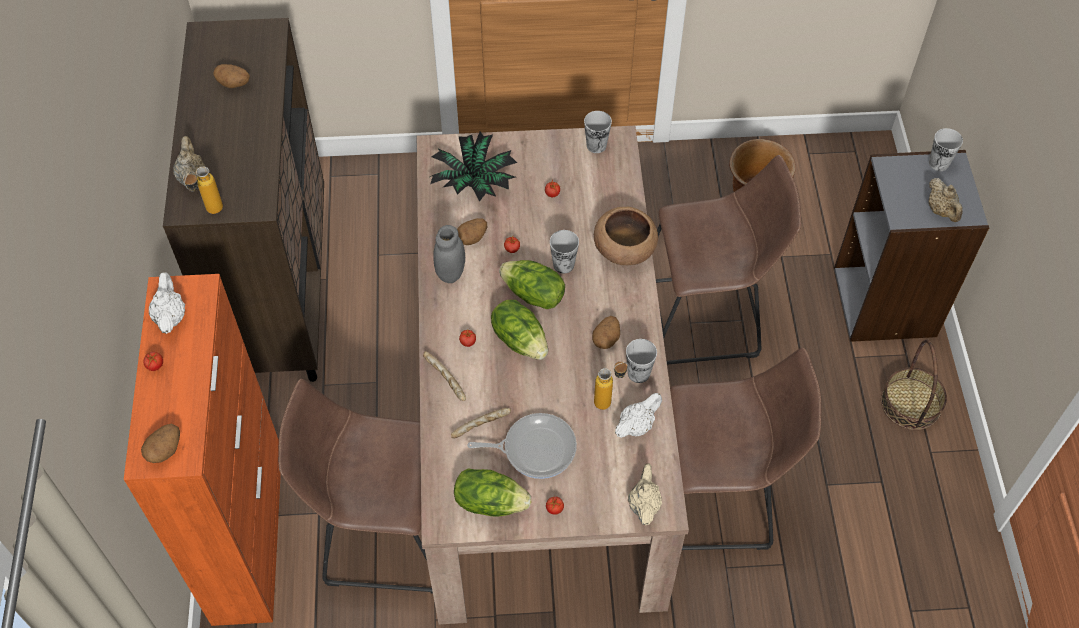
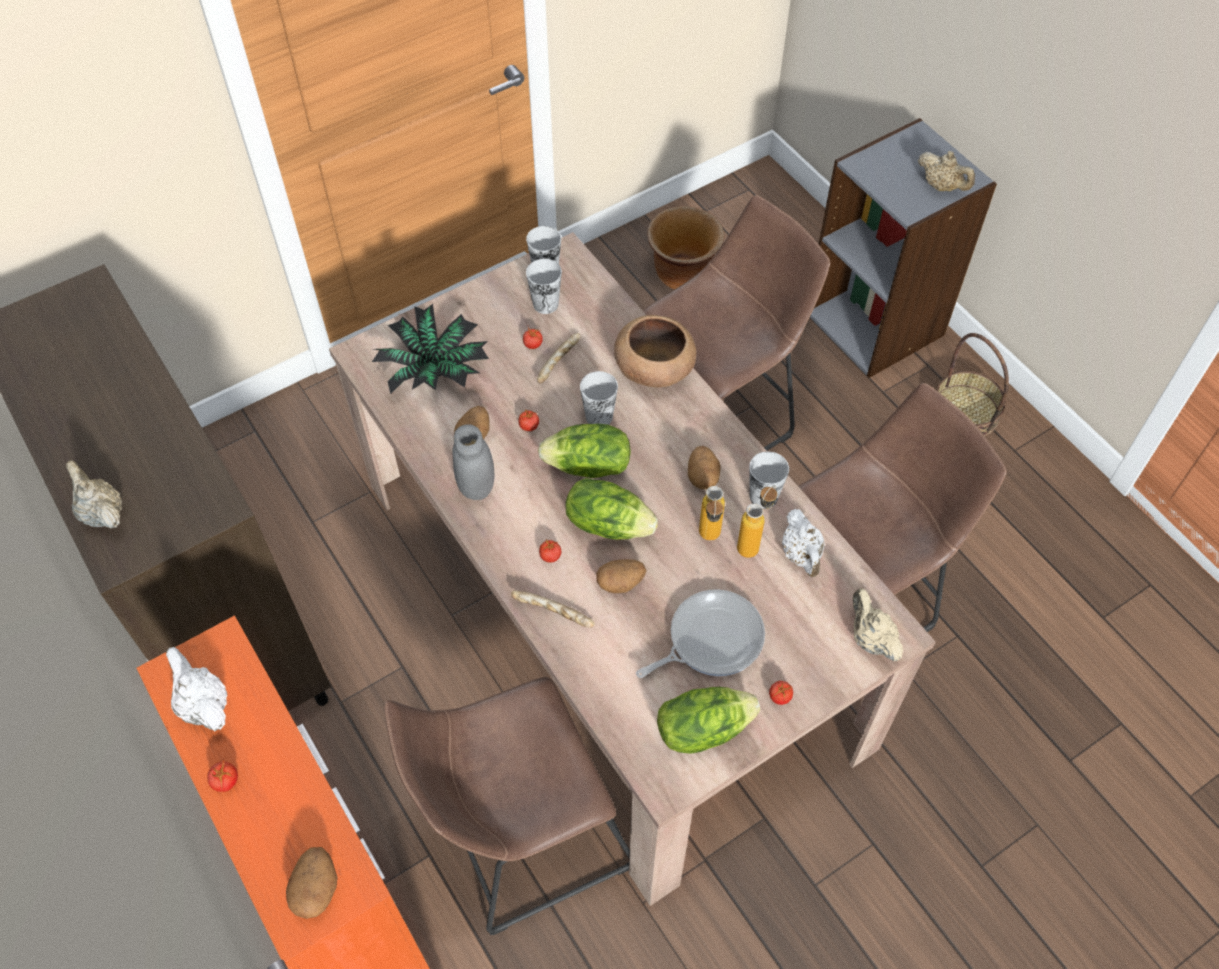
camera: 30 degrees left, 0 degrees up
(209, 212) = (156, 546): bottle -> bottle (709, 540)
(234, 83) = (83, 372): potato -> potato (621, 583)
(481, 426) = (632, 646): bread -> bread (559, 363)
(636, 425) = (801, 555): white teapot -> white teapot turned 150 degrees clockwise
(939, 163) = (905, 141): cup -> cup (545, 304)

